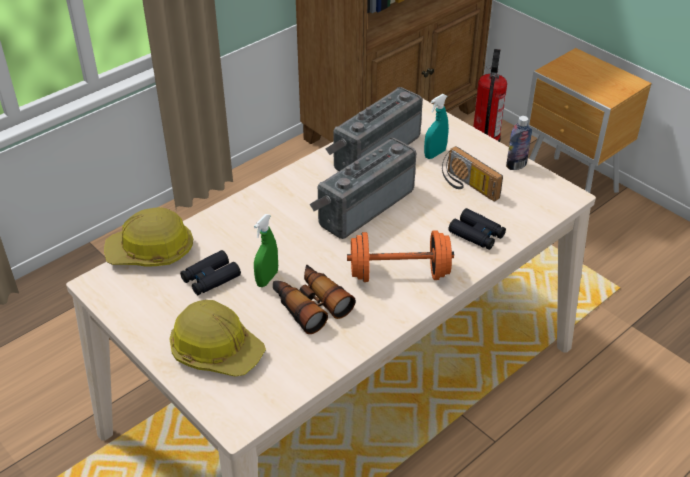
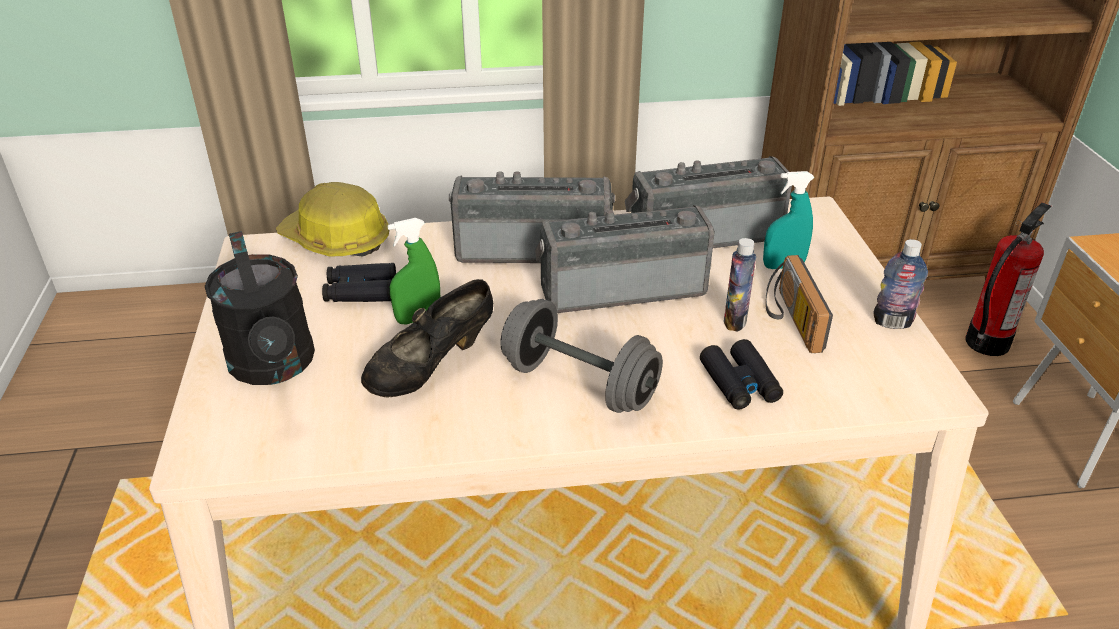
camera: 35 degrees right, 5 degrees down
(216, 350) = (275, 367): hard hat -> black watering can
(285, 202) = (533, 247): none -> radio
(310, 304) = (431, 368): binoculars -> black shoe
(399, 274) = (579, 384): orange dumbbell -> grey dumbbell
(441, 199) = (735, 321): none -> bottle

